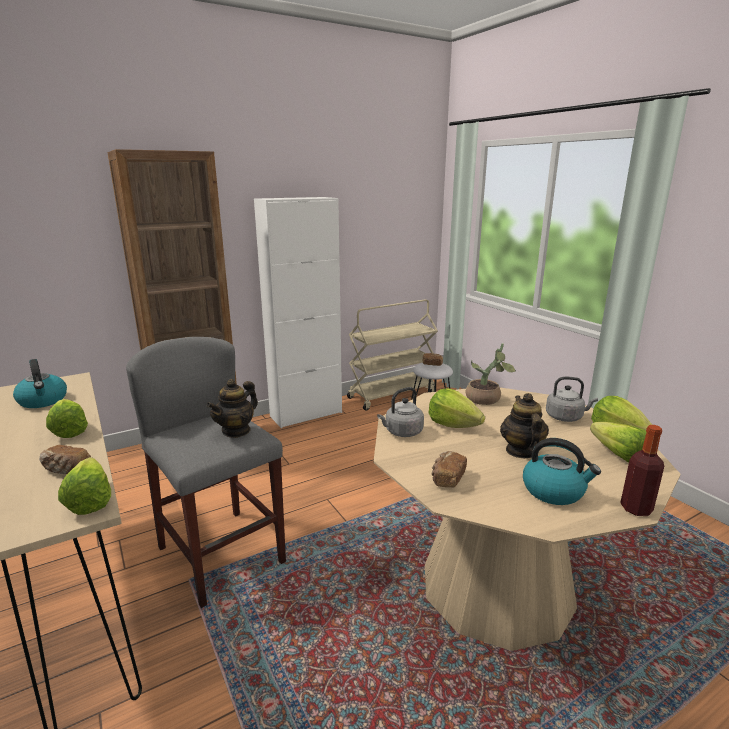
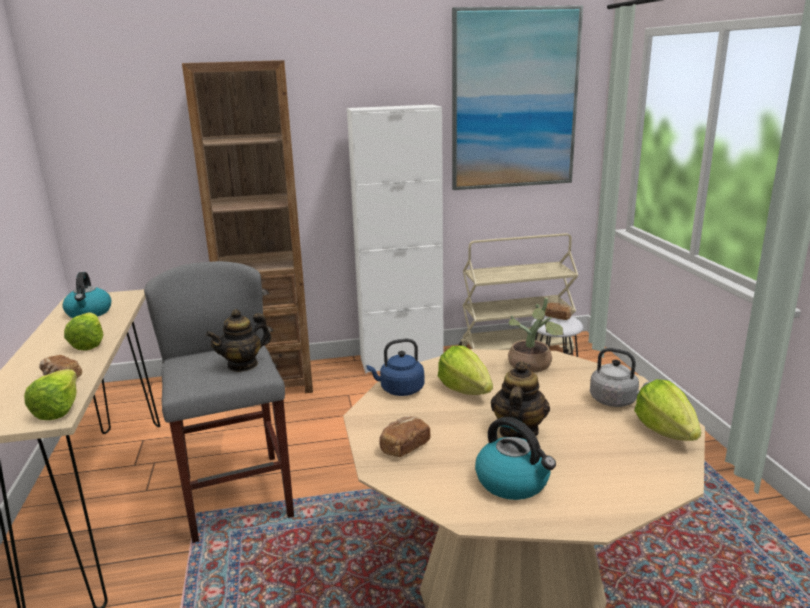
camera: 20 degrees right, 0 degrees up
(382, 194) = (514, 100): none -> picture
(402, 432) = (399, 390): grey kettle -> blue kettle
(615, 453) = (637, 454): lettuce -> none
(636, 508) = (596, 521): bottle -> none

